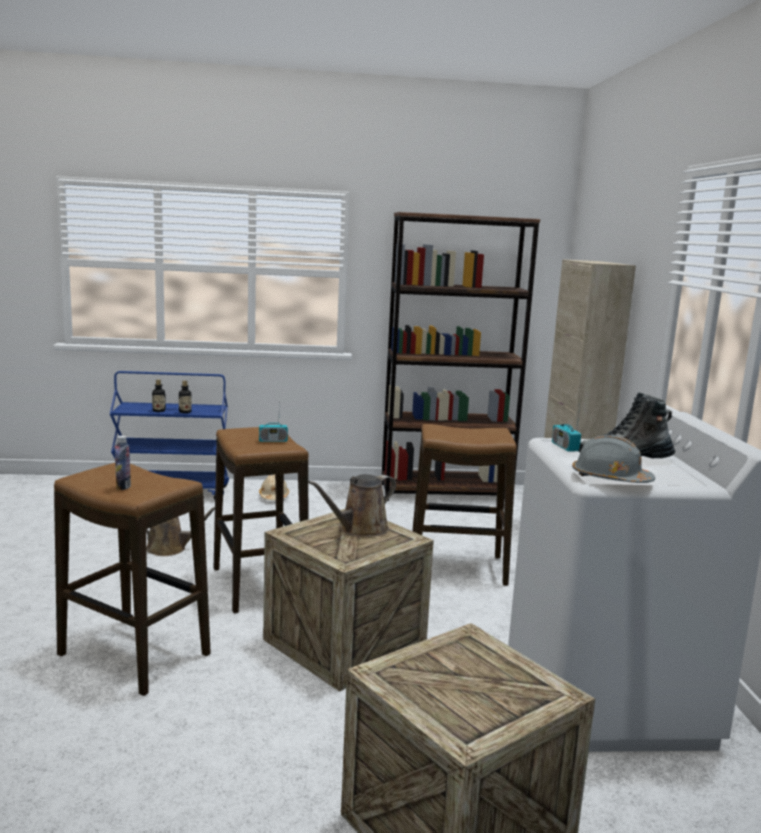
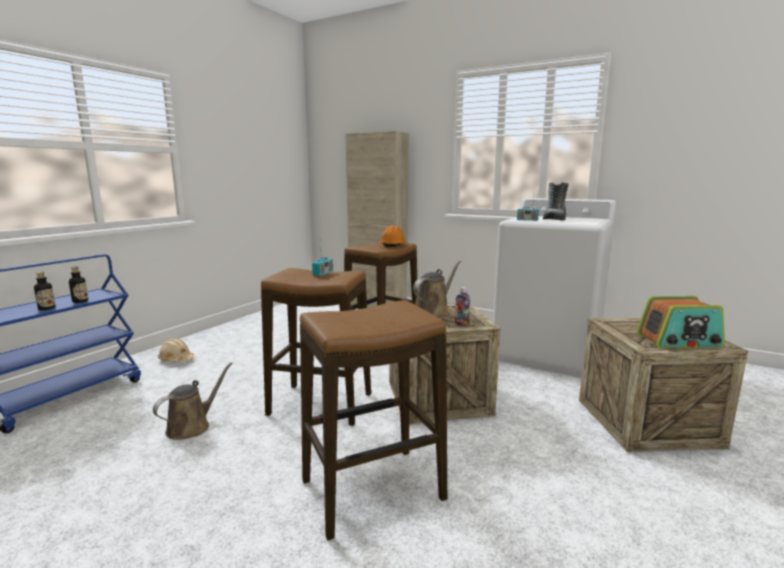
camera: 55 degrees left, 0 degrees up
(123, 487) = (384, 320): bottle -> bottle (462, 324)
(360, 529) = (433, 312): brown watering can -> brown watering can turned 135 degrees counterclockwise
(439, 699) = (679, 341): none -> radio
(445, 493) = (279, 313): brown bookcase -> none
(483, 436) = (392, 245): none -> orange hard hat
(610, 479) = (590, 223): grey hard hat -> none

